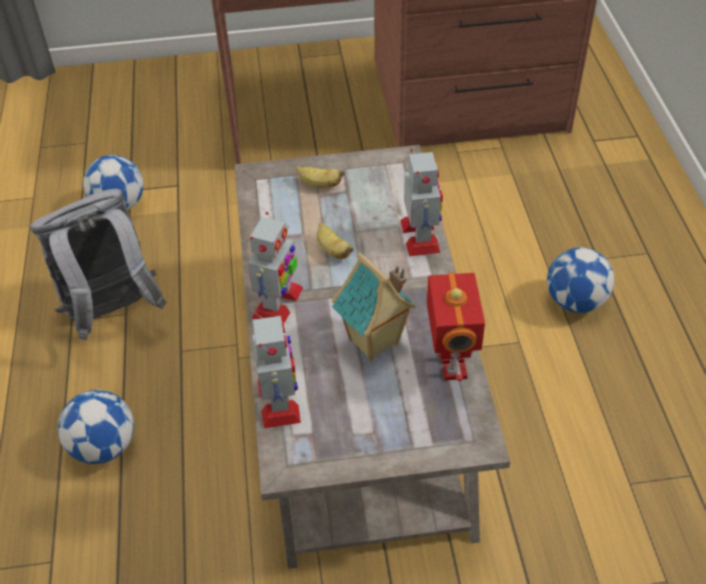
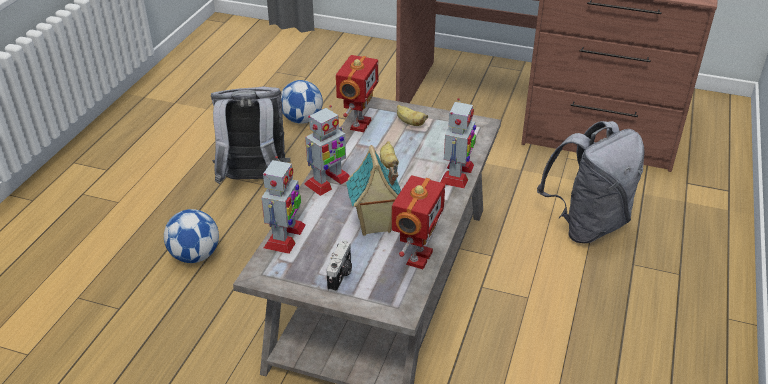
camera: 25 degrees right, 10 degrees down
(260, 208) = (358, 124): none -> toy robot
(382, 427) = (341, 276): none -> camera
(526, 229) = (586, 225): none -> grey backpack
(575, 301) = (593, 286): football -> none

